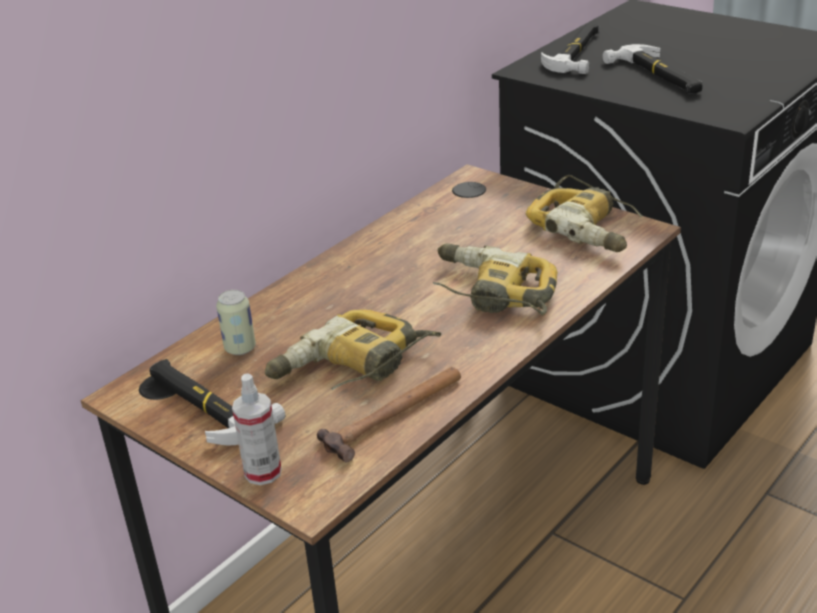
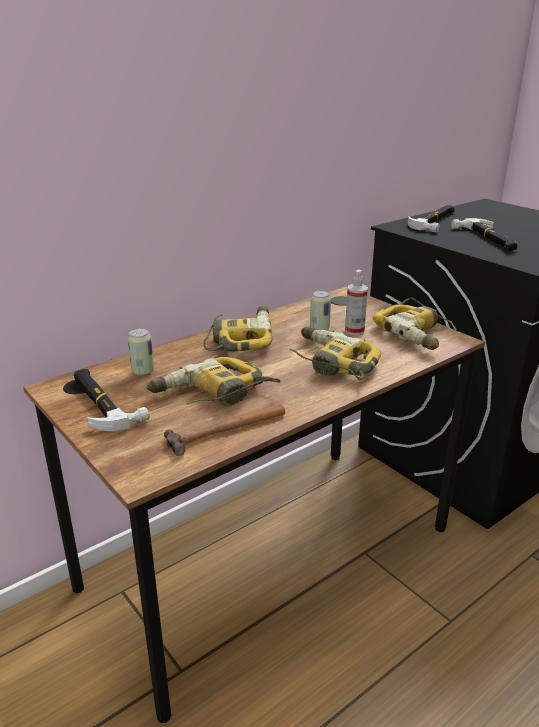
camera: 10 degrees right, 5 degrees down
(263, 472) = (116, 452): spray bottle -> spray bottle (354, 331)
(352, 273) = (240, 338): none -> power drill
(456, 241) = (319, 329): none -> can

